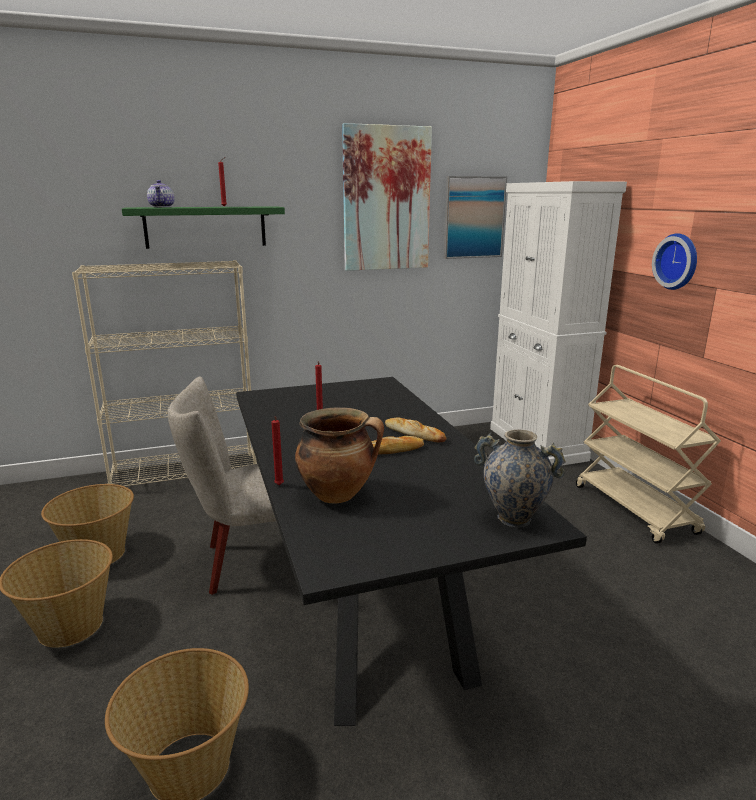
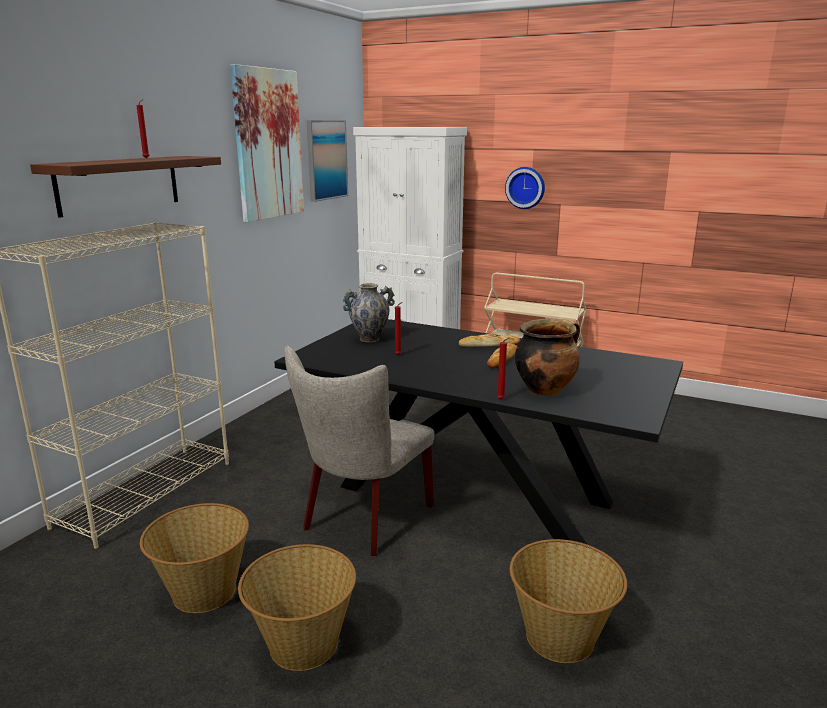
camera: 45 degrees left, 0 degrees up
(162, 207) = (89, 162): teapot -> none
(205, 227) = (119, 184): green shelf -> brown shelf
(514, 518) = (643, 366): vase -> vase (369, 339)

